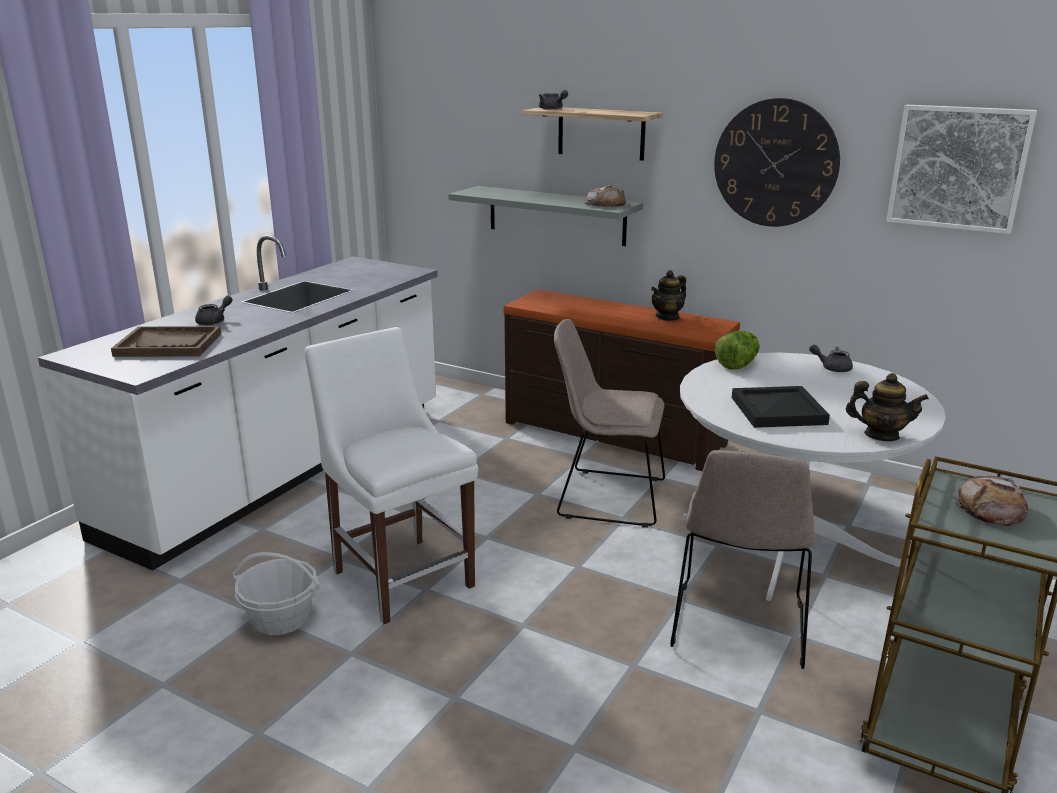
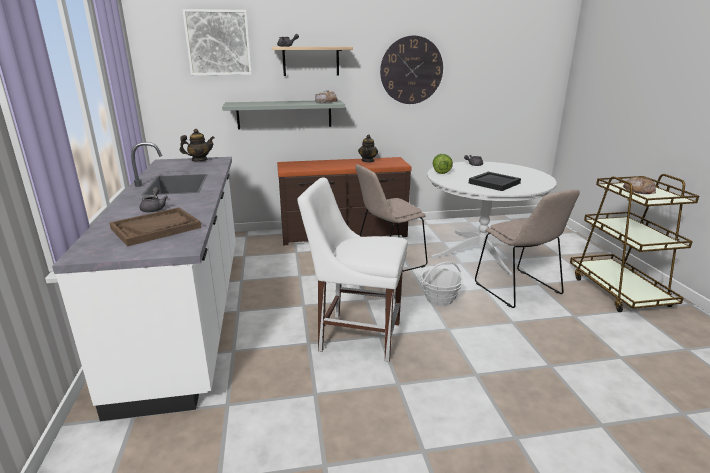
camera: 40 degrees left, 0 degrees up
(281, 619) = (331, 389): basket -> basket (440, 298)
(881, 435) = (542, 182): teapot -> teapot (199, 160)
(958, 168) = (492, 65): picture -> picture (218, 43)

